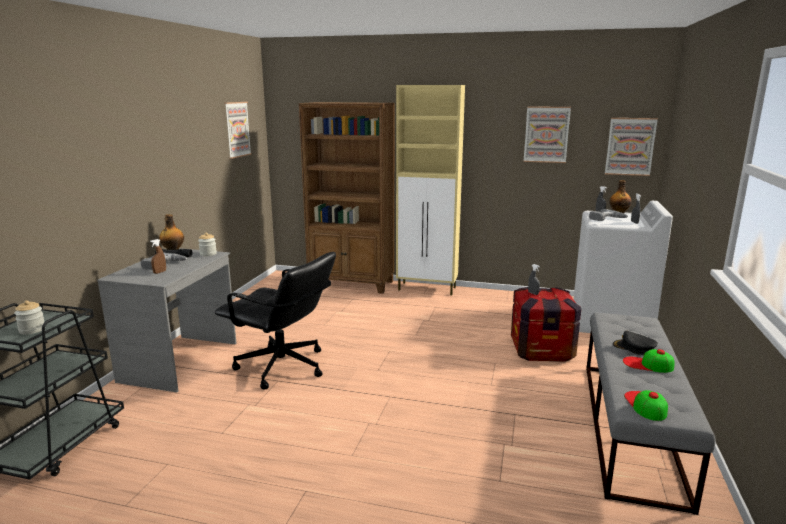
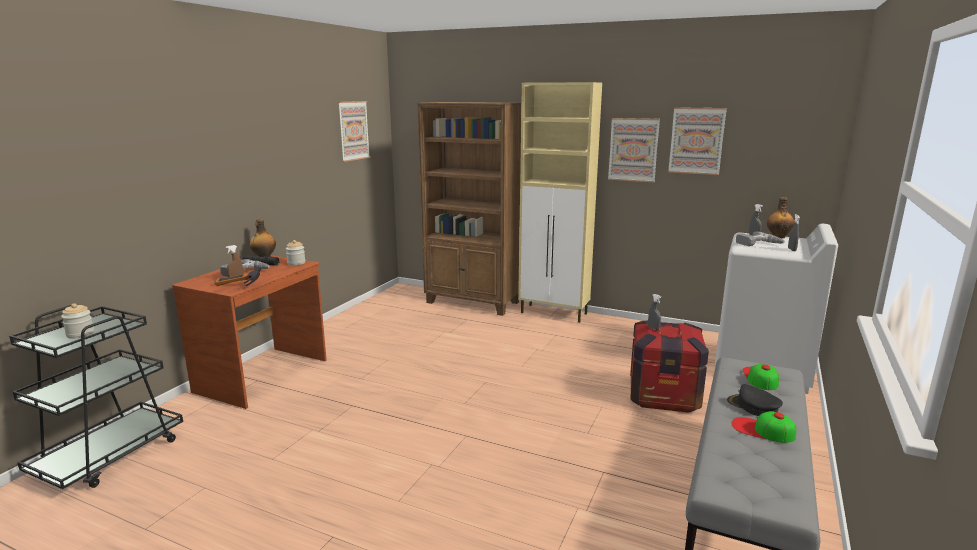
camera: 10 degrees right, 0 degrees up
(165, 278) = (237, 287): none -> hammer
(181, 362) = (263, 376): grey desk -> brown desk
(282, 367) = (363, 391): black office chair -> none
(630, 146) = (799, 157): picture -> picture (633, 150)
(645, 405) = (737, 483): cap -> cap (760, 378)

